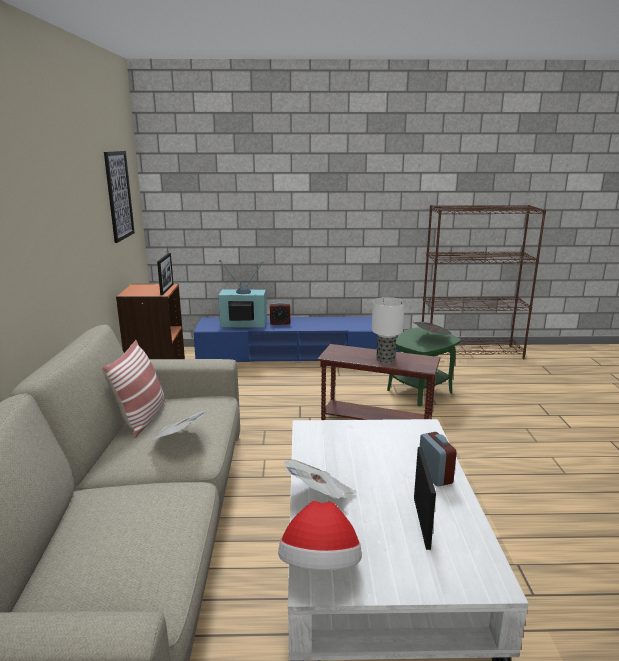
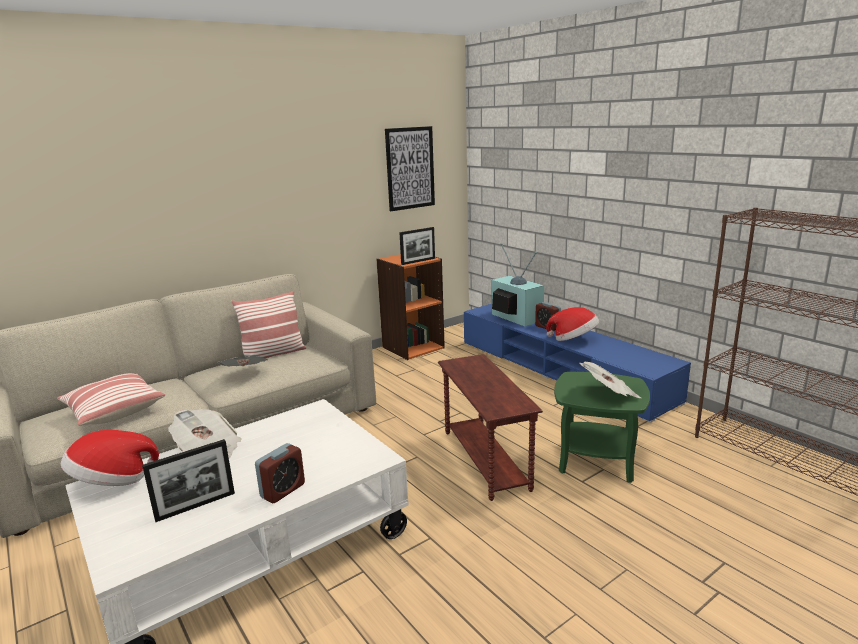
camera: 55 degrees right, 0 degrees up
(137, 539) = (113, 411): none -> pillow
(313, 325) = (573, 339): none -> hat
(385, 360) = (482, 387): table lamp -> none

